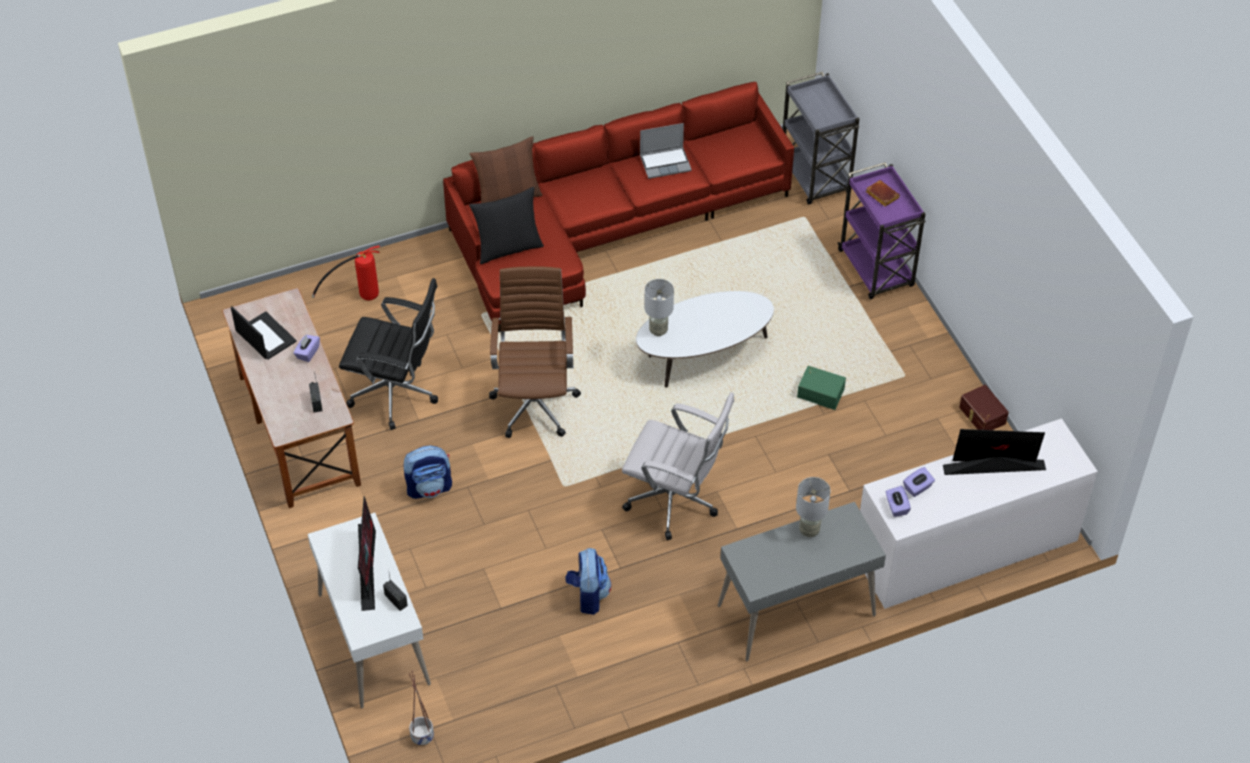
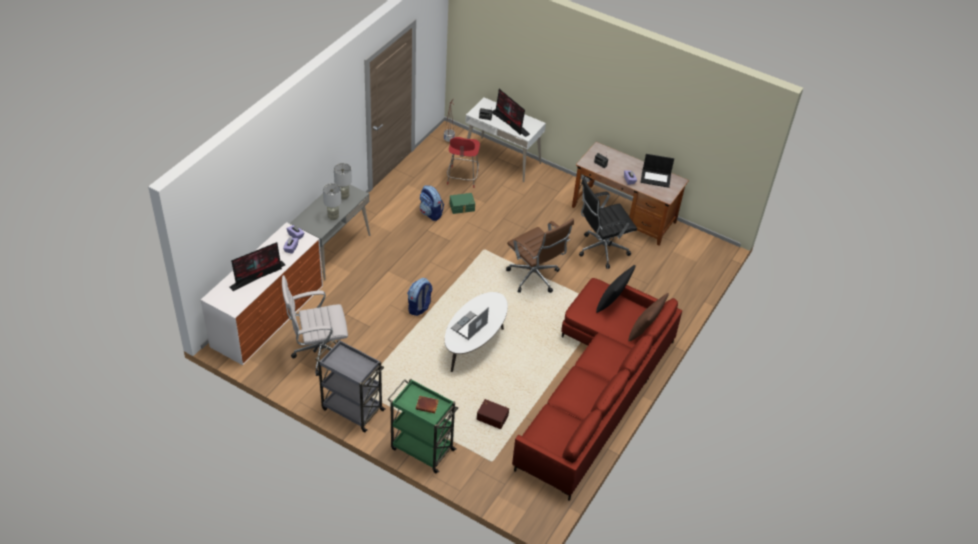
camera: 140 degrees right, 5 degrees down
(358, 297) = (673, 284): fire extinguisher -> none
(429, 487) = (542, 220): backpack -> backpack (419, 307)
(476, 638) = (462, 178): none -> red chair
(658, 330) = (497, 305): grey table lamp -> grey table lamp (344, 196)
(666, 163) = (582, 394): laptop -> laptop (469, 327)
(676, 502) = (426, 267): white office chair -> white office chair (318, 353)
(815, 177) = (508, 495): grey cart -> grey cart (351, 409)
(821, 392) = (398, 356): green storage box -> green storage box (462, 207)
(876, 270) = (421, 449): purple cart -> green cart
(981, 415) = (300, 389): brown storage box -> brown storage box (492, 417)

